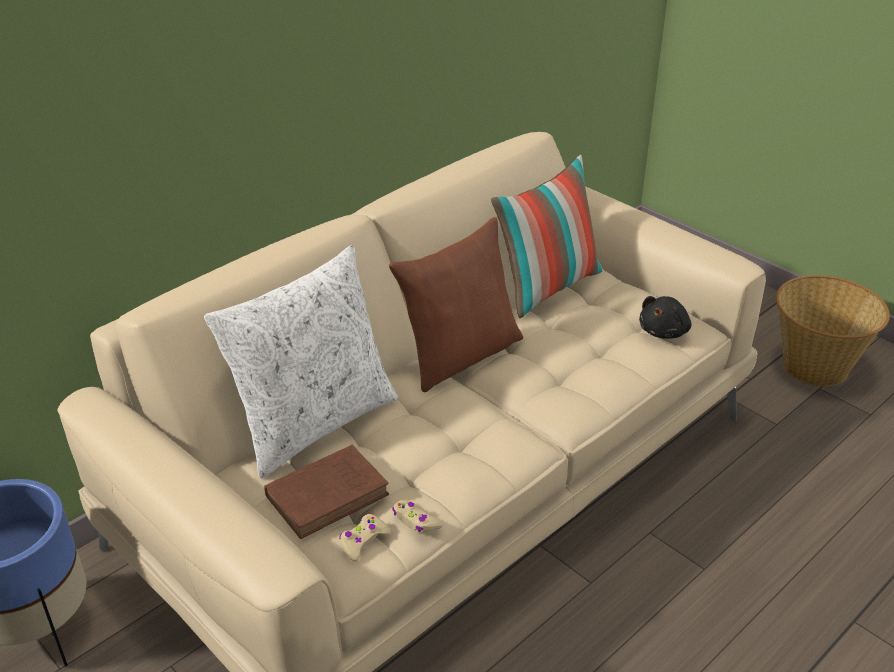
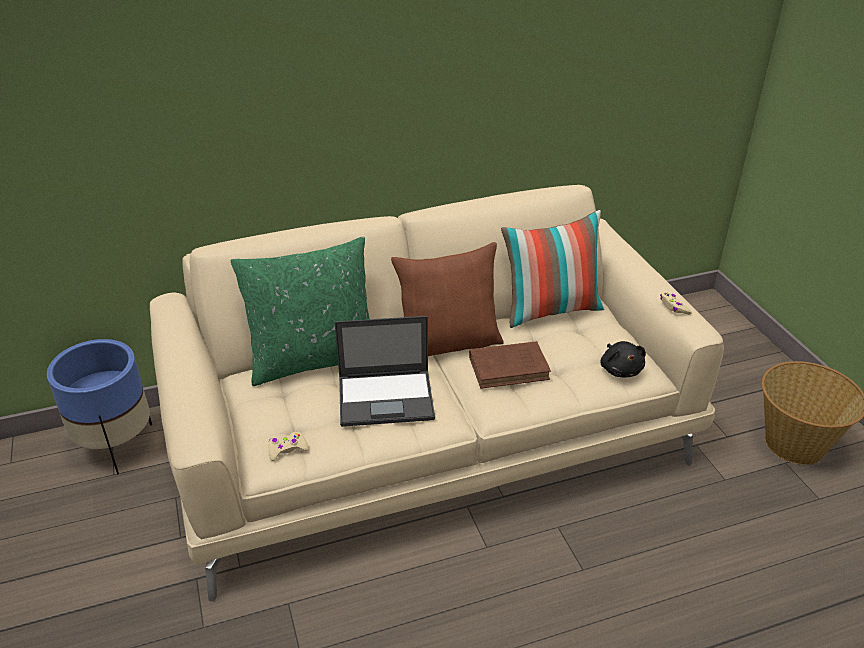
camera: 25 degrees right, 0 degrees up
(314, 422) = (313, 360): white pillow -> green pillow
(330, 494) = (287, 411): brown book -> brown book (511, 368)
(416, 521) = (330, 448): beige game controller -> beige game controller (673, 307)
(439, 440) = (387, 398): none -> laptop
(664, 331) = (620, 369): black plush toy -> black plush toy turned 75 degrees counterclockwise

